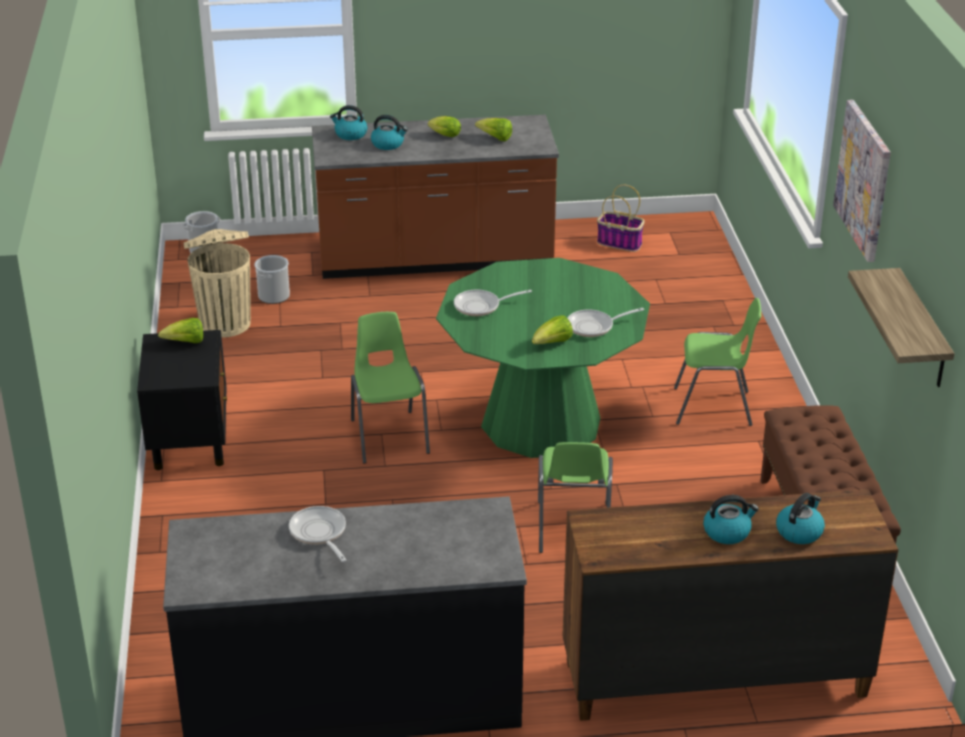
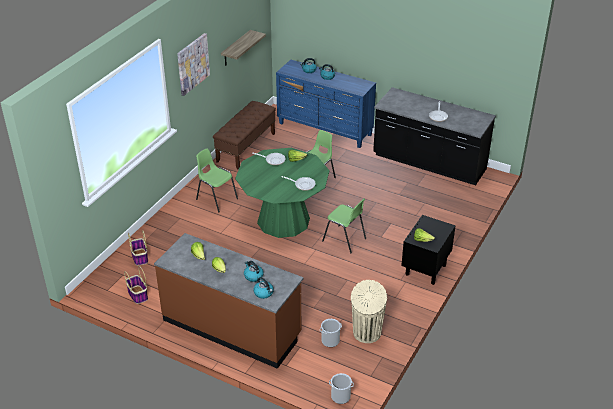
camera: 145 degrees left, 5 degrees up
(389, 436) = (344, 240): green chair -> green chair turned 75 degrees counterclockwise
(693, 281) = (139, 257): none -> basket
(713, 677) = (325, 129): brown dresser -> blue dresser

